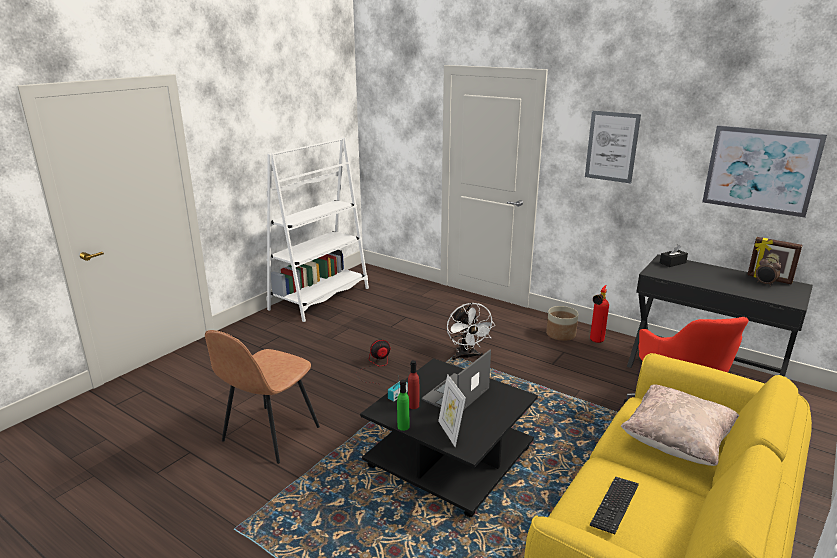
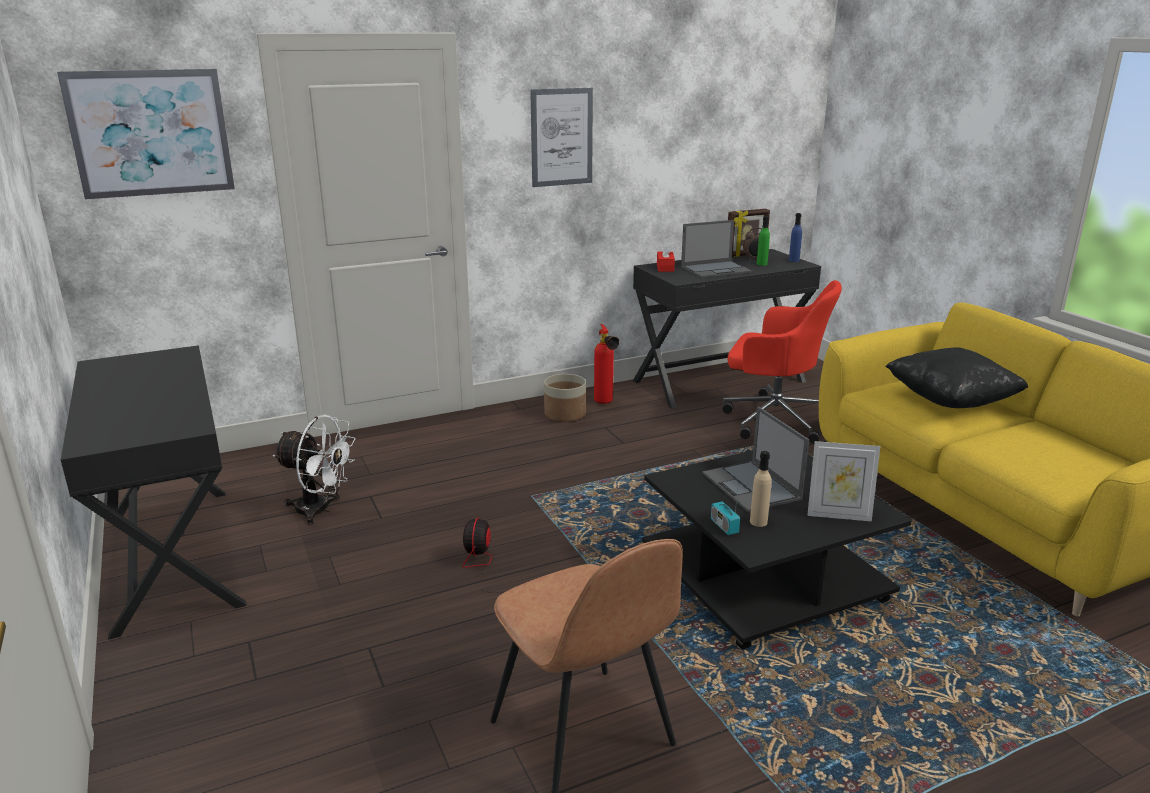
camera: 60 degrees left, 0 degrees up
(320, 299) = (172, 556): white bookcase -> black desk
(403, 426) = (805, 543): green bottle -> green bottle (762, 264)
(413, 405) = (758, 522): red bottle -> beige bottle
(467, 357) = (544, 488): white fan -> white fan (320, 510)
(614, 505) = (1046, 457): keyboard -> none
(672, 263) = (665, 267): black tissue box -> red tissue box
(676, 443) = (950, 401): beige pillow -> black pillow
(704, 278) = (716, 270): none -> laptop
(760, 170) = (717, 137): picture -> picture (151, 133)
(796, 298) = (794, 260): none -> blue bottle

